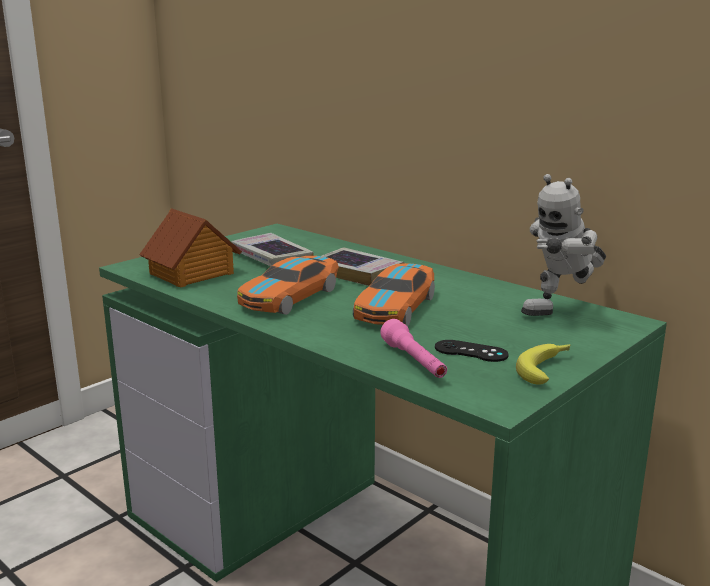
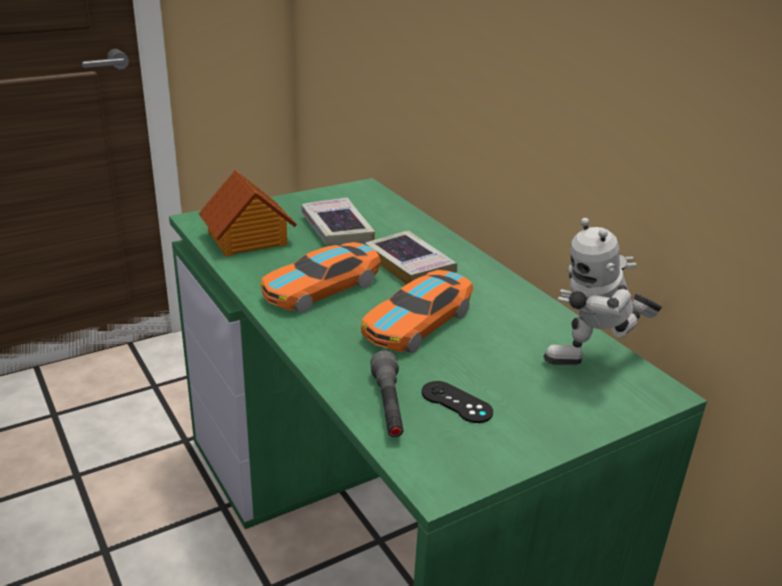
camera: 15 degrees right, 10 degrees up
(414, 362) = (388, 406): pink flashlight -> grey flashlight
(547, 368) = (522, 445): banana -> none

